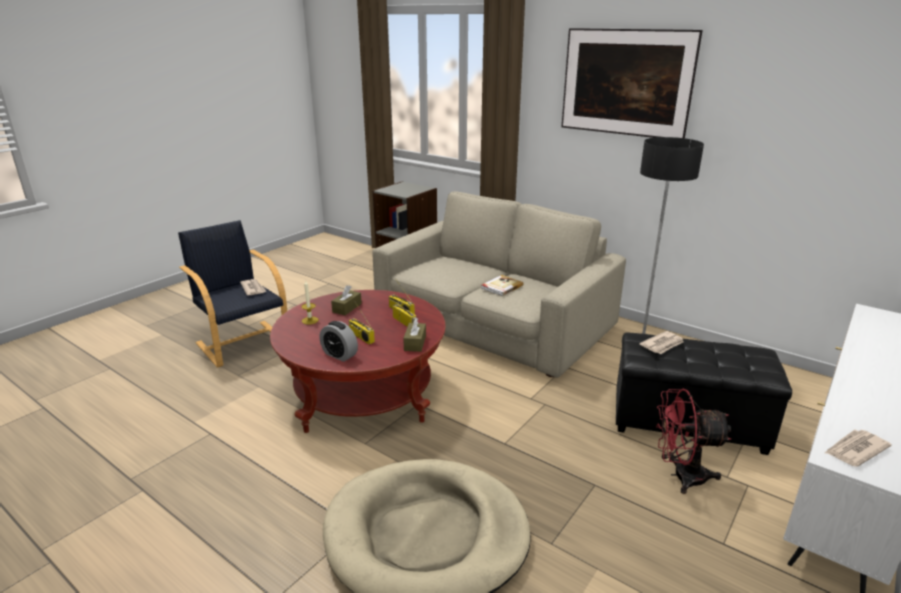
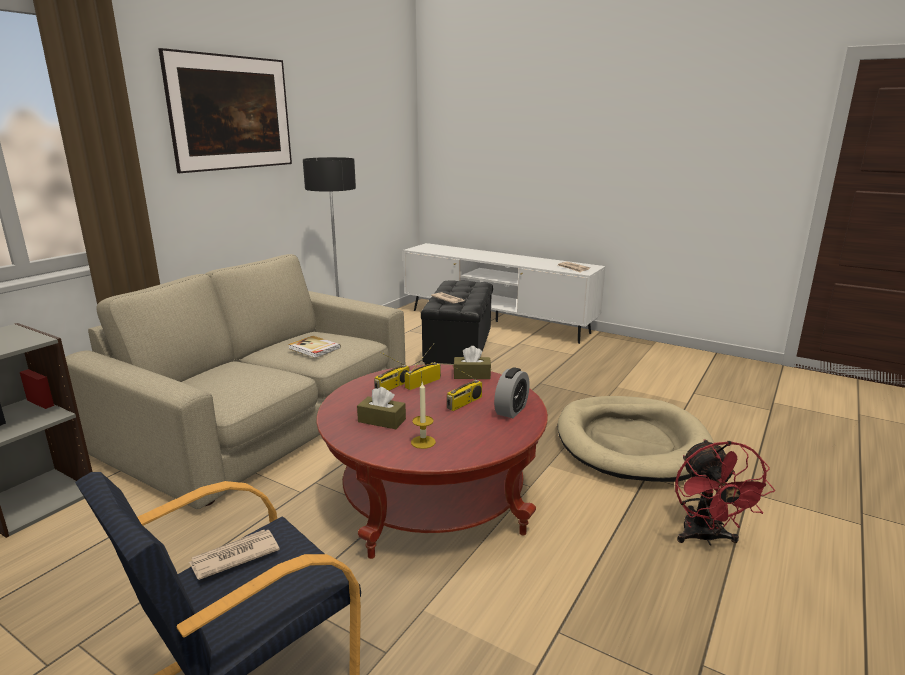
camera: 95 degrees left, 5 degrees down
(680, 476) = (518, 358): red fan -> red fan (705, 538)

